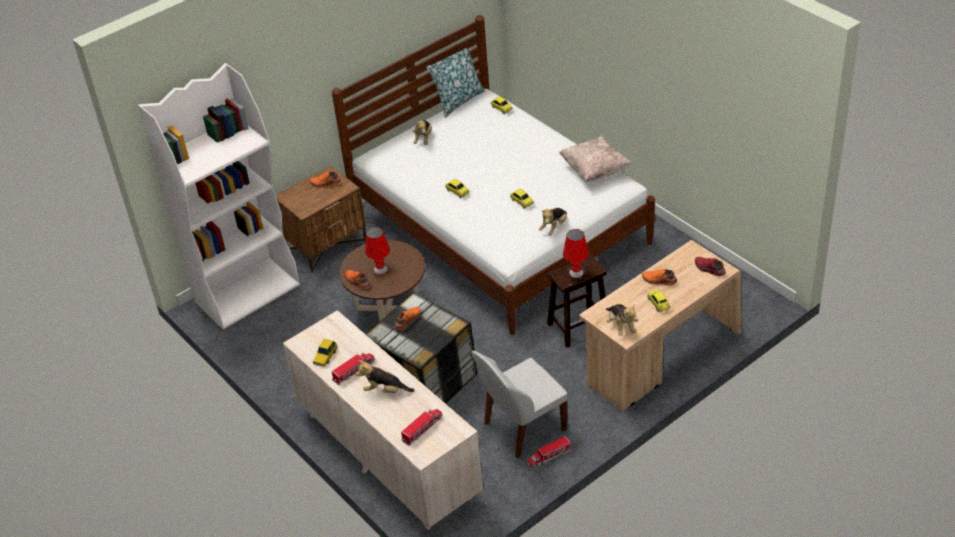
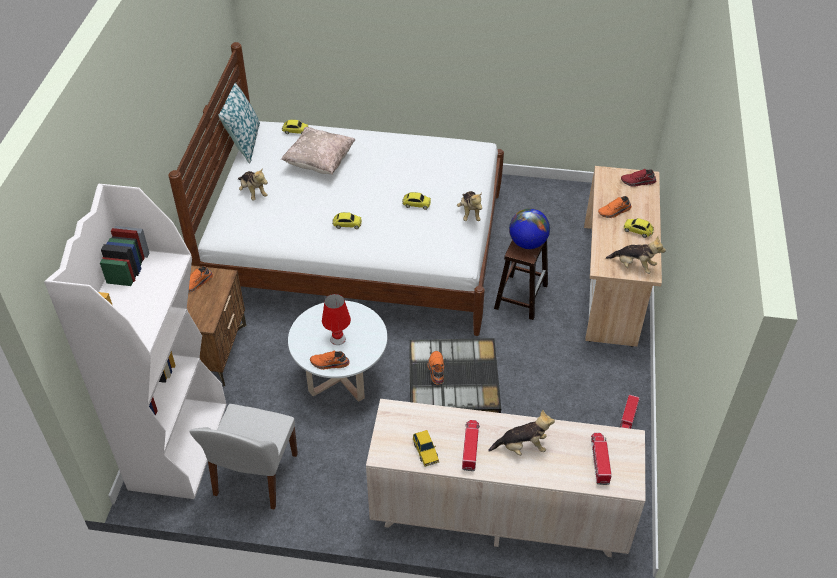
camera: 45 degrees left, 5 degrees up
(385, 390) = (522, 447): plush toy -> plush toy turned 150 degrees counterclockwise
(388, 309) = (341, 377): brown coffee table -> white coffee table
(522, 427) = (579, 410): white chair -> white chair (254, 476)
(576, 272) = (527, 243): red table lamp -> globe
(594, 170) = (443, 147): beige pillow -> beige pillow (319, 162)

